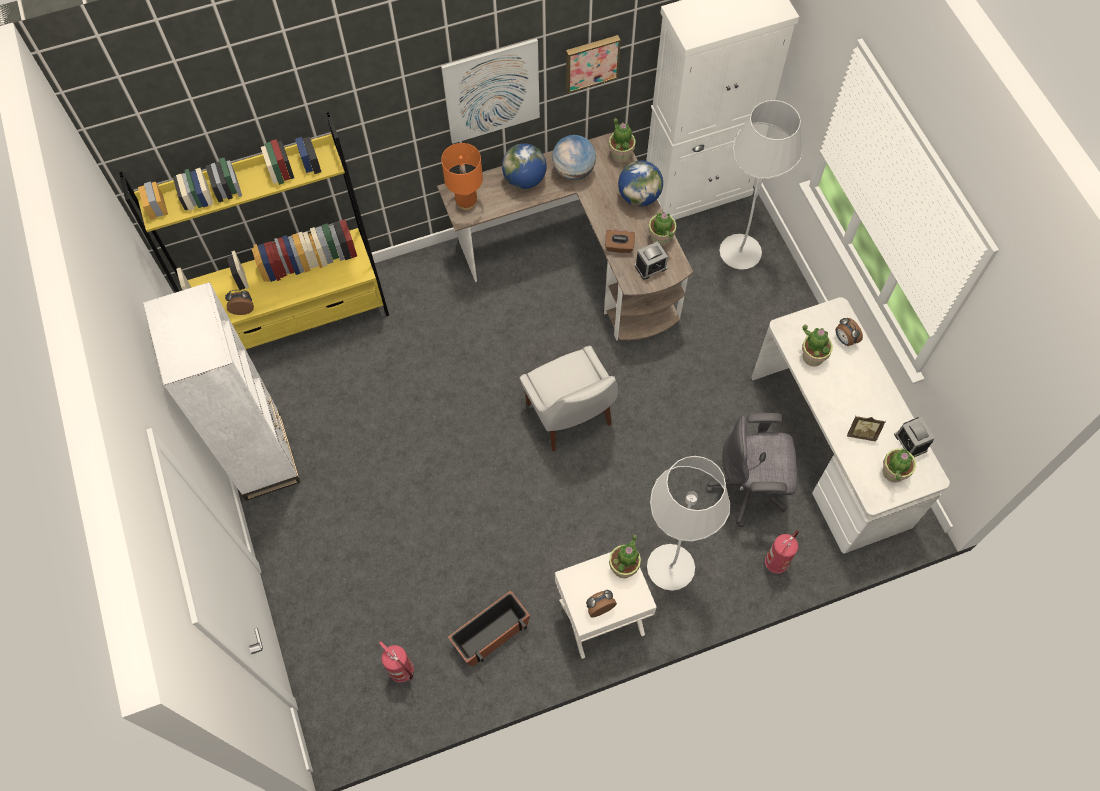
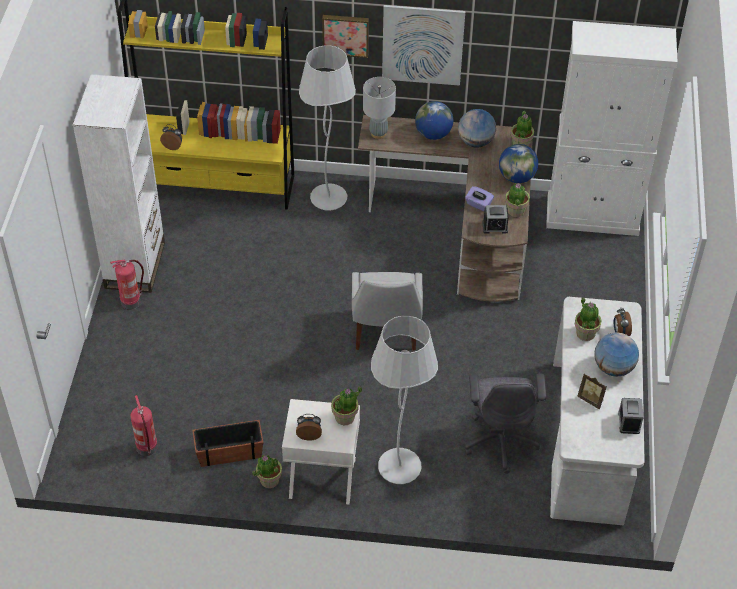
camera: 25 degrees right, 15 degrees down
(466, 203) = (378, 133): orange table lamp -> grey table lamp
(591, 62) = (510, 51): picture -> picture (345, 34)
(619, 247) = (478, 204): brown tissue box -> purple tissue box
(739, 253) = (600, 273): white floor lamp -> white floor lamp (328, 198)
(749, 488) = (501, 440): grey office chair -> grey office chair turned 120 degrees counterclockwise
(775, 563) = (489, 501): fire extinguisher -> fire extinguisher (131, 301)
(861, 385) = (613, 368): none -> globe
(893, 472) = (600, 436): potted plant -> potted plant (269, 480)

